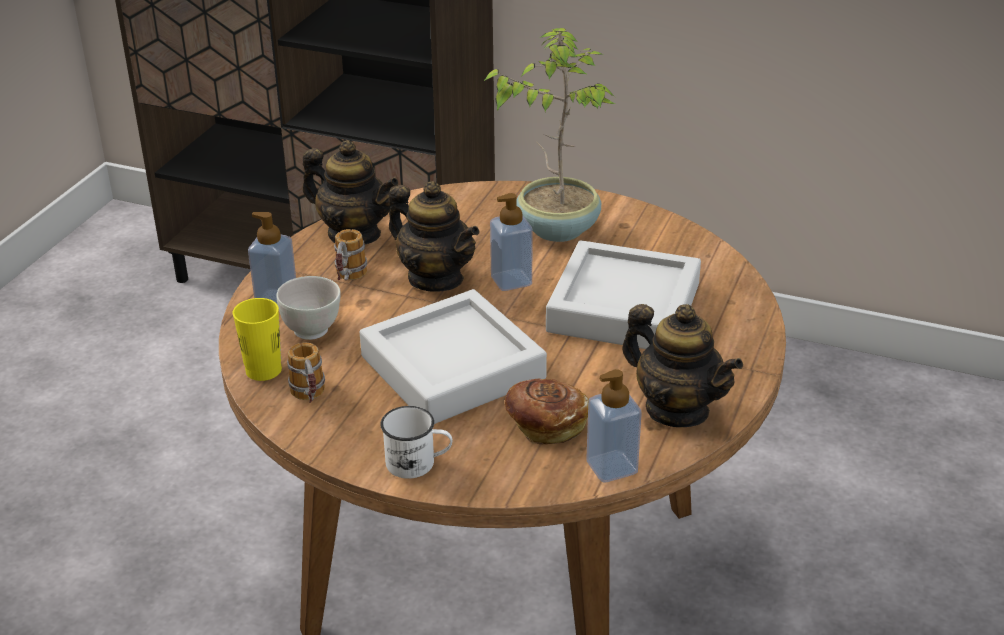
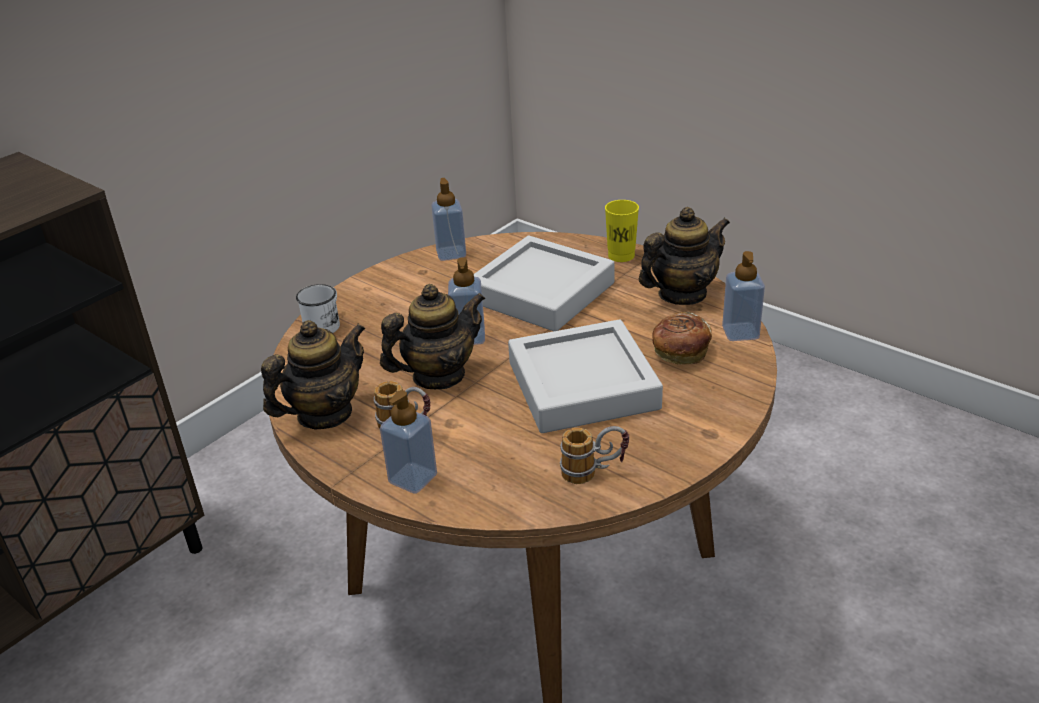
camera: 70 degrees left, 0 degrees up
(263, 370) = (532, 499): yellow cup -> yellow cup (621, 255)
(312, 330) = (480, 460): white bowl -> none
(418, 463) = (709, 421): white mug -> white mug (325, 324)
(557, 228) = (403, 302): potted plant -> none
(672, 233) = (451, 253): none -> soap dispenser

